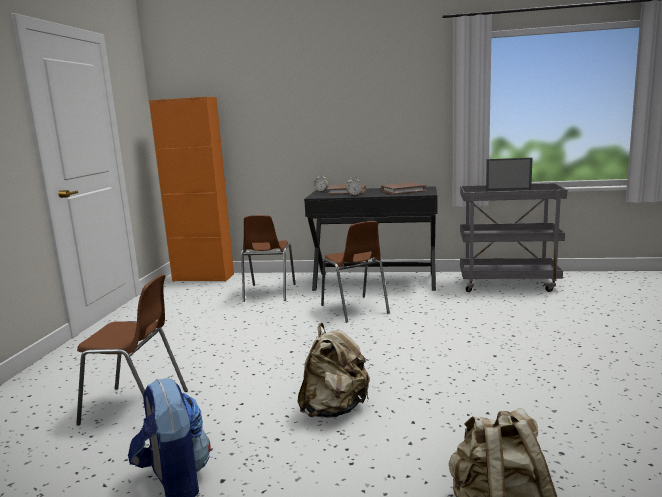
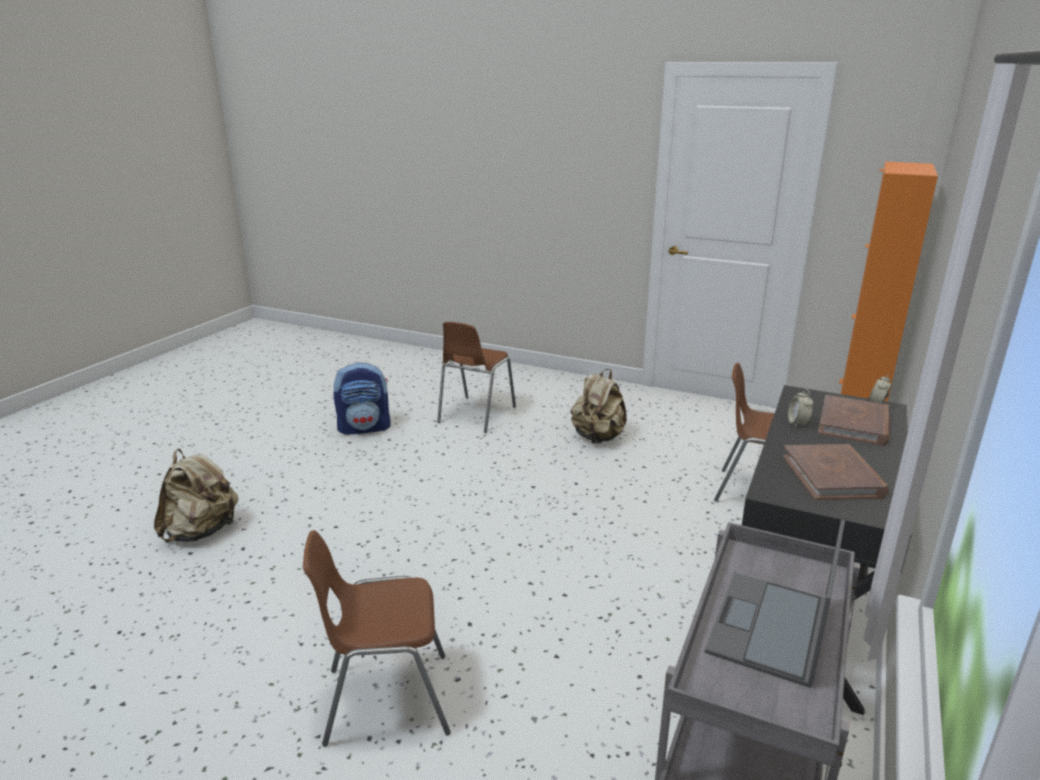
camera: 105 degrees right, 10 degrees up
(334, 409) = (393, 493): beige backpack -> beige backpack (598, 438)
(355, 309) = (651, 553): brown chair -> brown chair (386, 699)

